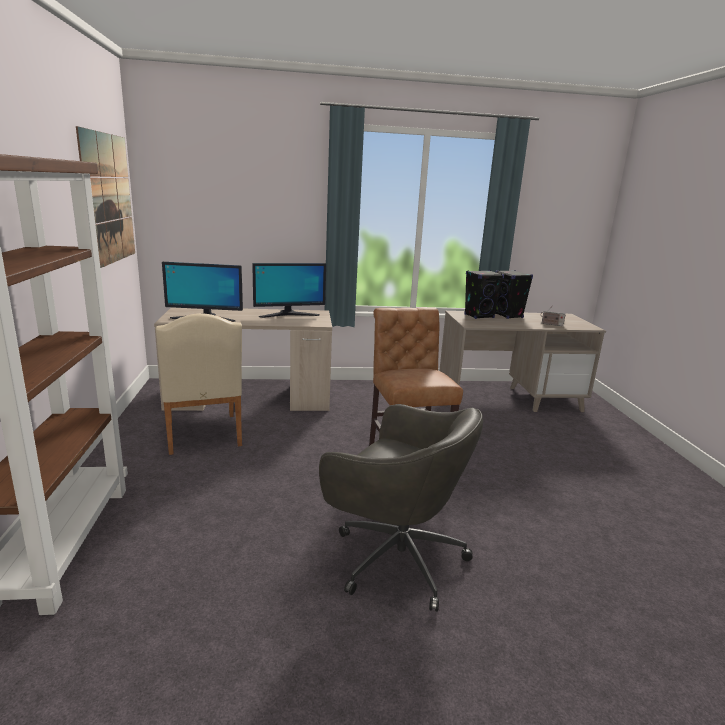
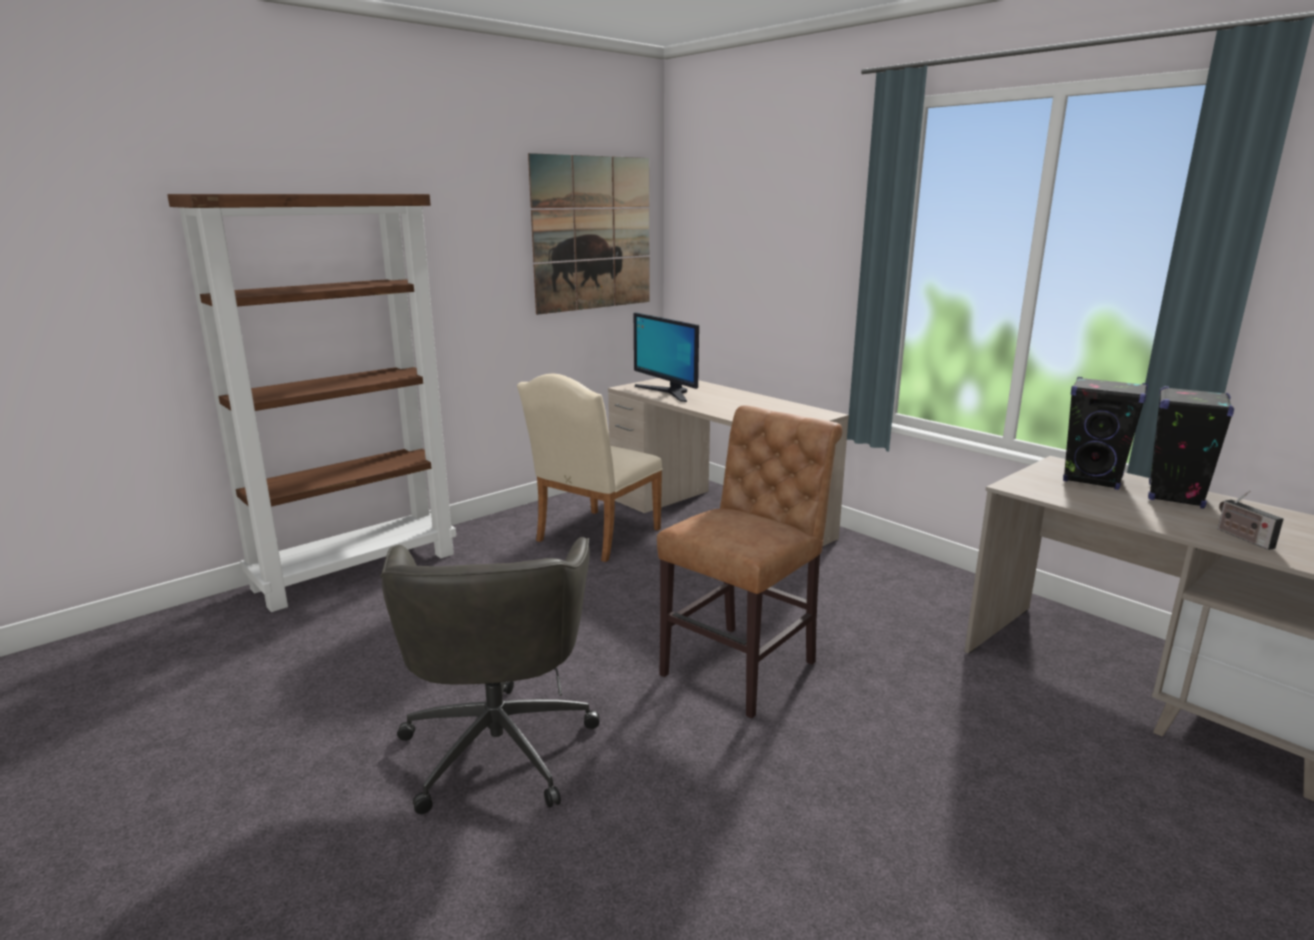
camera: 55 degrees right, 0 degrees up
(288, 315) = (773, 408): monitor -> none

